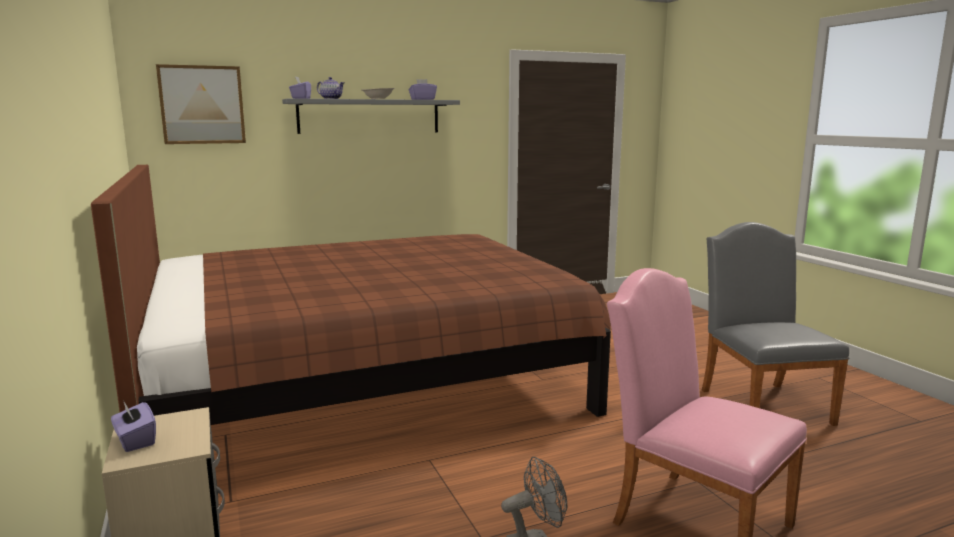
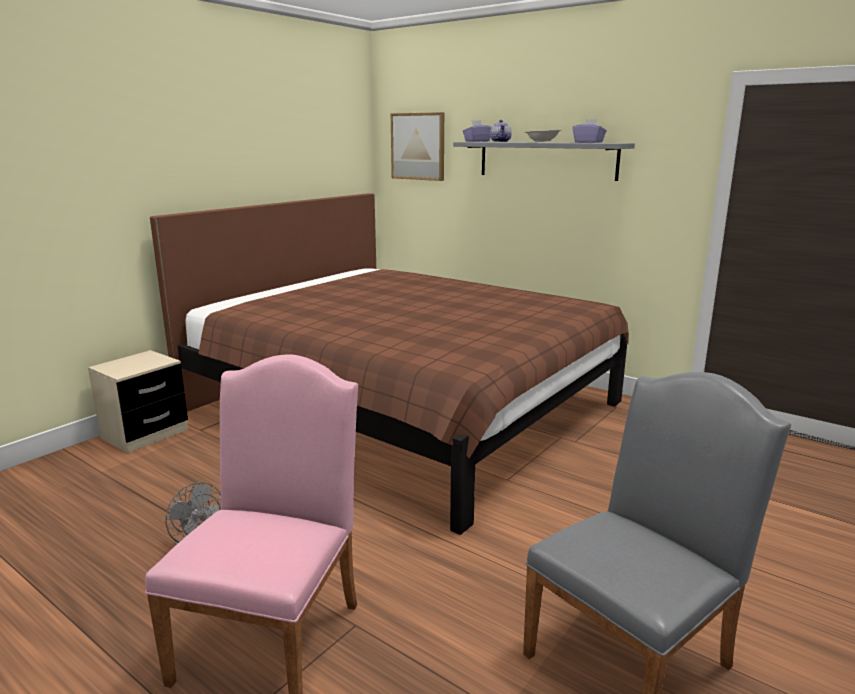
camera: 60 degrees right, 5 degrees up
(135, 441) = (126, 361): purple tissue box -> none

